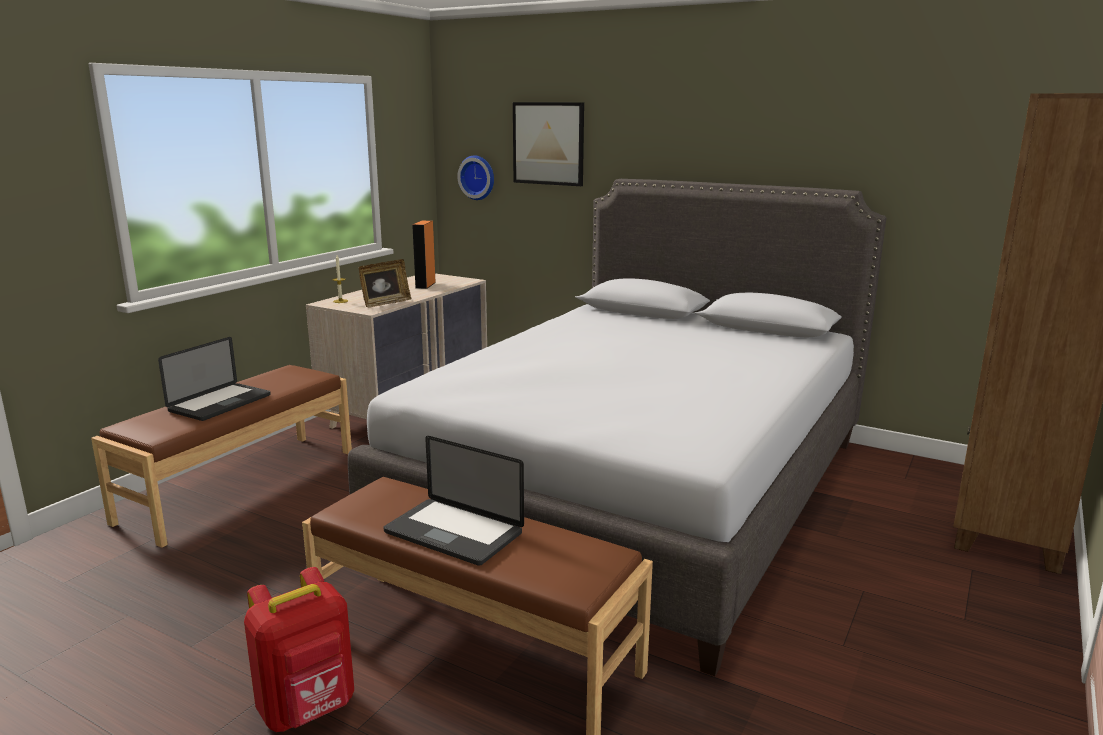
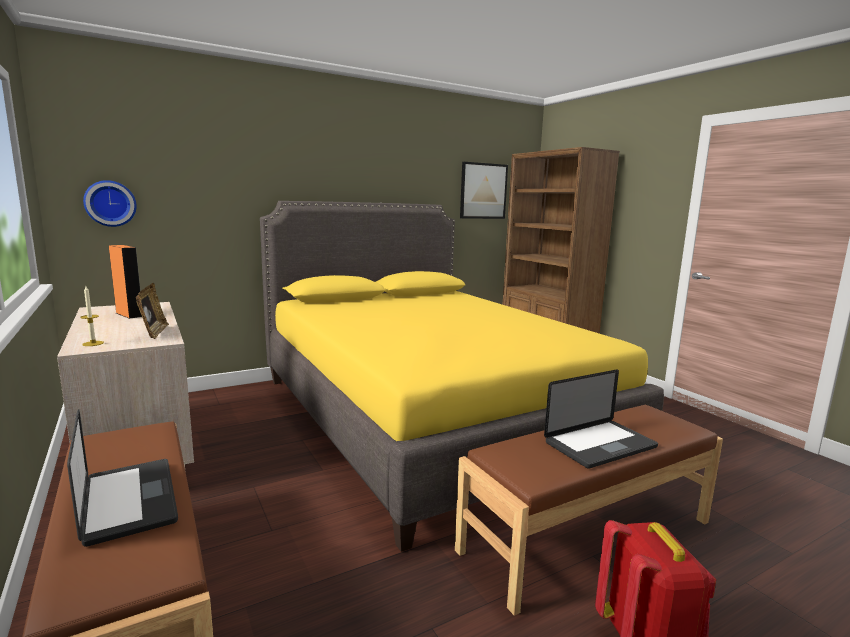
camera: 60 degrees left, 5 degrees down
(548, 143) = (199, 171): picture -> picture (483, 191)
(638, 490) = (428, 417): grey bed -> yellow bed

